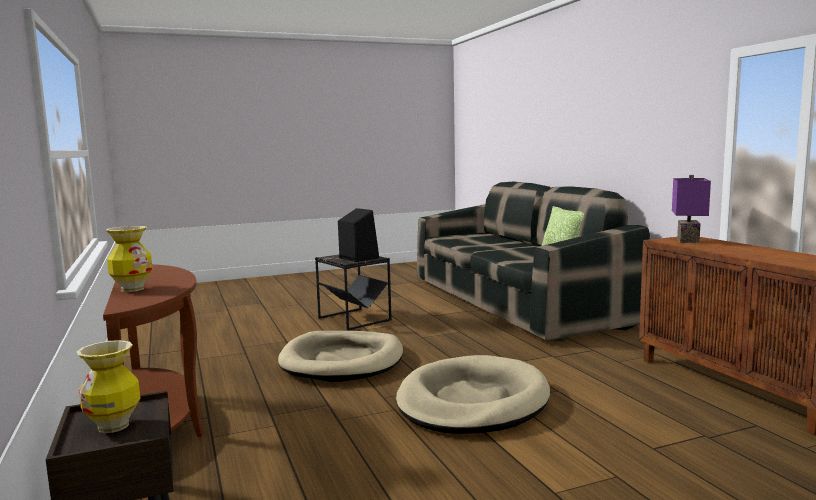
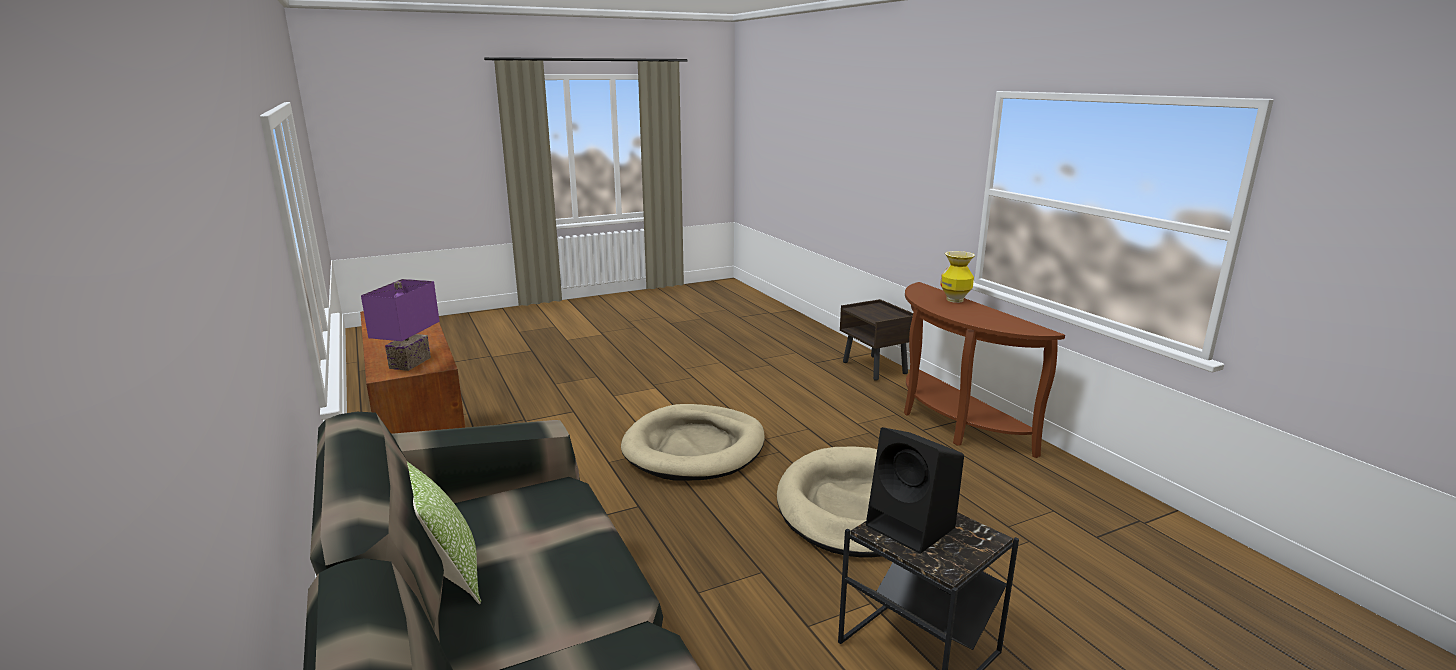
camera: 175 degrees right, 10 degrees up
(114, 426) = (878, 312): vase -> none

